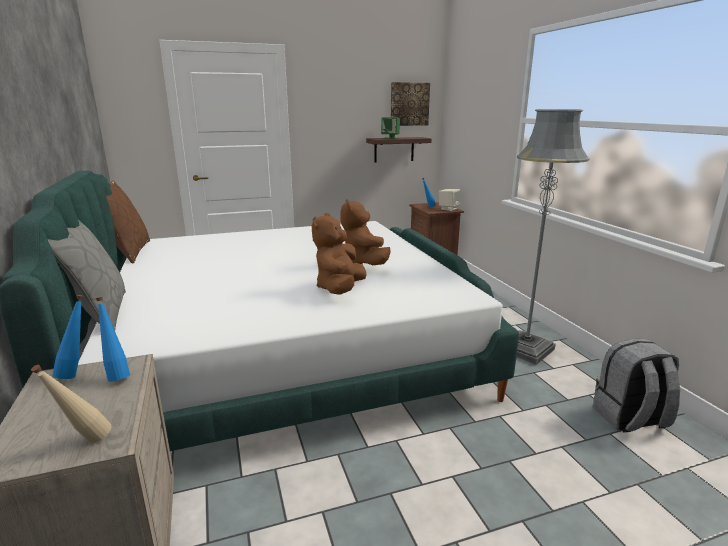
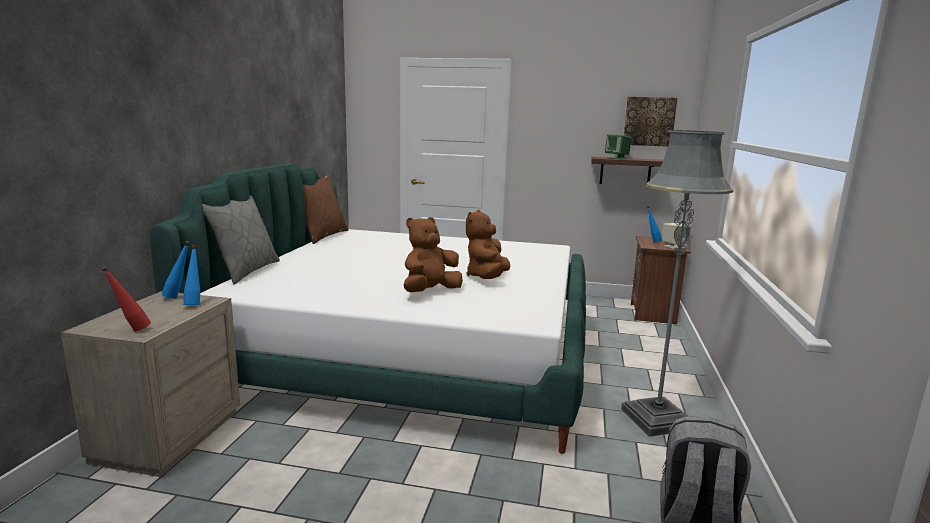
camera: 30 degrees right, 5 degrees down
(85, 443) = (131, 330): beige bottle -> red bottle

